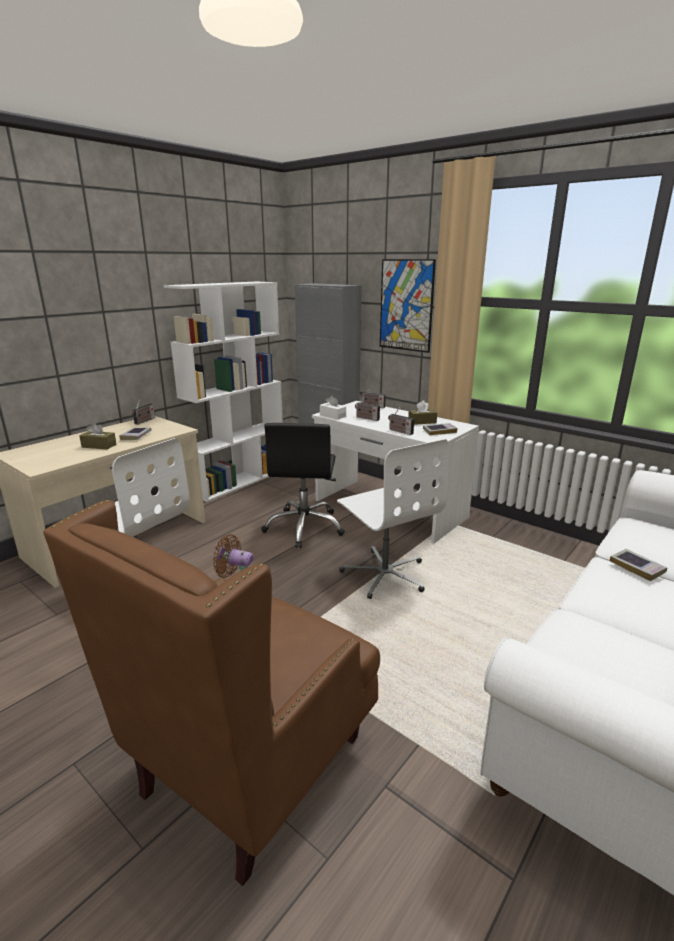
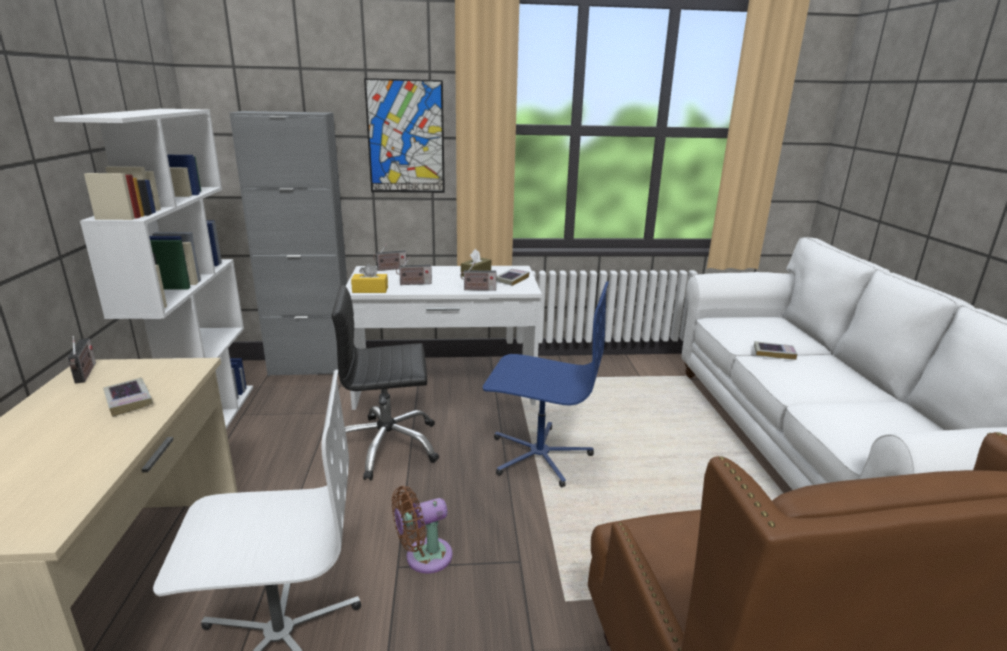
camera: 45 degrees left, 0 degrees up
(99, 446) = (87, 440): brown tissue box -> none
(304, 527) = (387, 446): black office chair -> black office chair turned 120 degrees clockwise
(332, 416) = (370, 290): white tissue box -> yellow tissue box
(385, 574) = (539, 455): white office chair -> blue office chair

